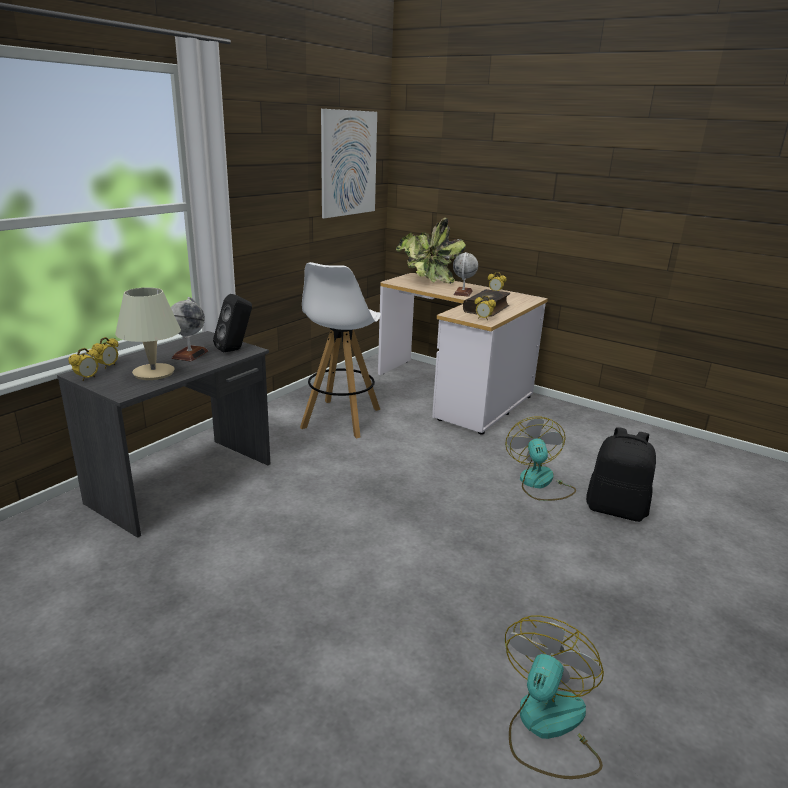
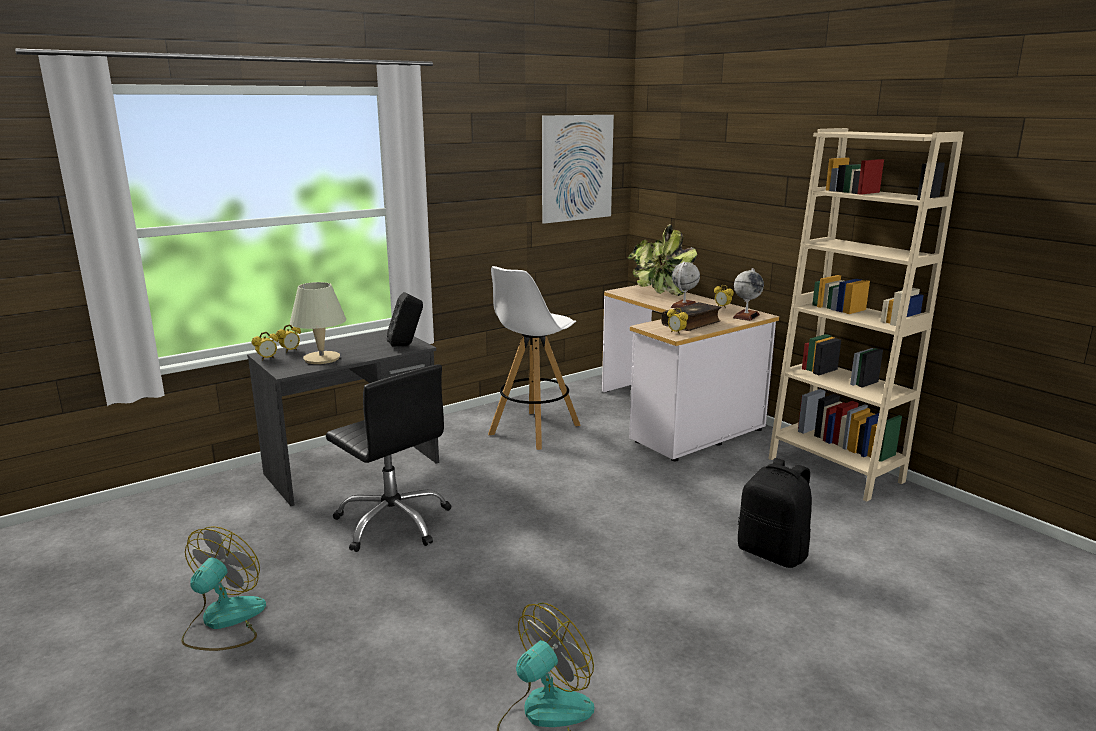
camera: 20 degrees right, 5 degrees down
(190, 354) = (364, 346): globe -> globe (746, 316)
(263, 537) = (393, 522): none -> black office chair
(539, 483) = (702, 516): fan -> fan (223, 622)
(607, 426) = (834, 470): none -> beige bookcase

